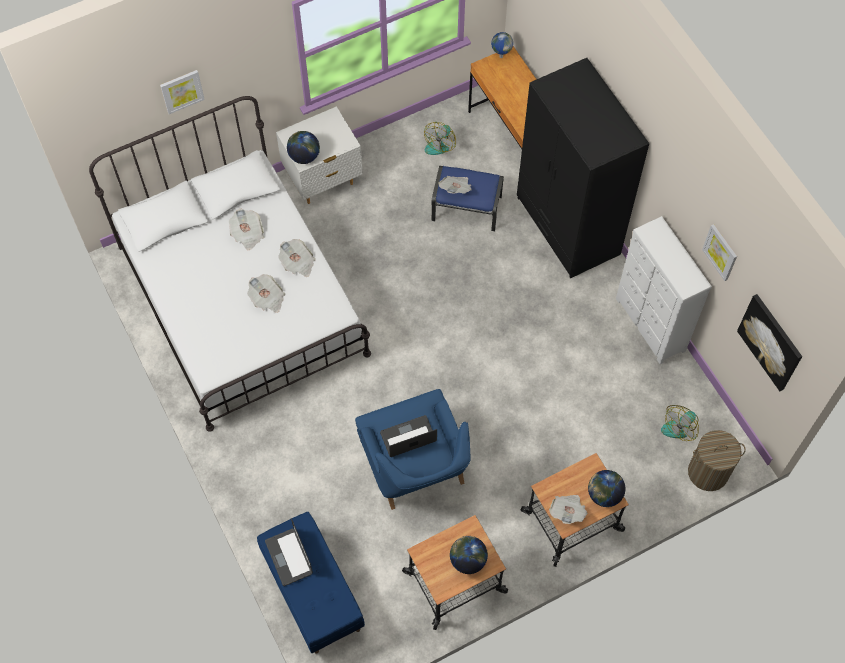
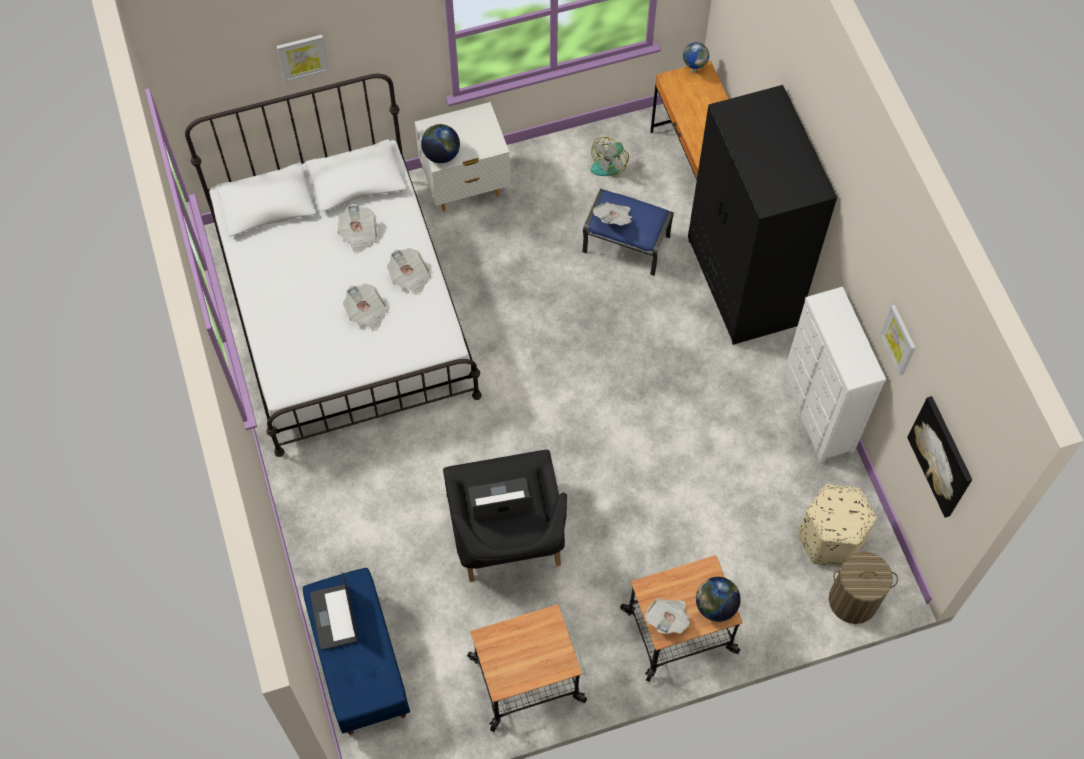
camera: 10 degrees right, 0 degrees up
(415, 466) = (507, 536): blue armchair -> black armchair
(468, 560) = (539, 656): globe -> none
(680, 425) = (830, 539): fan -> beige ottoman

